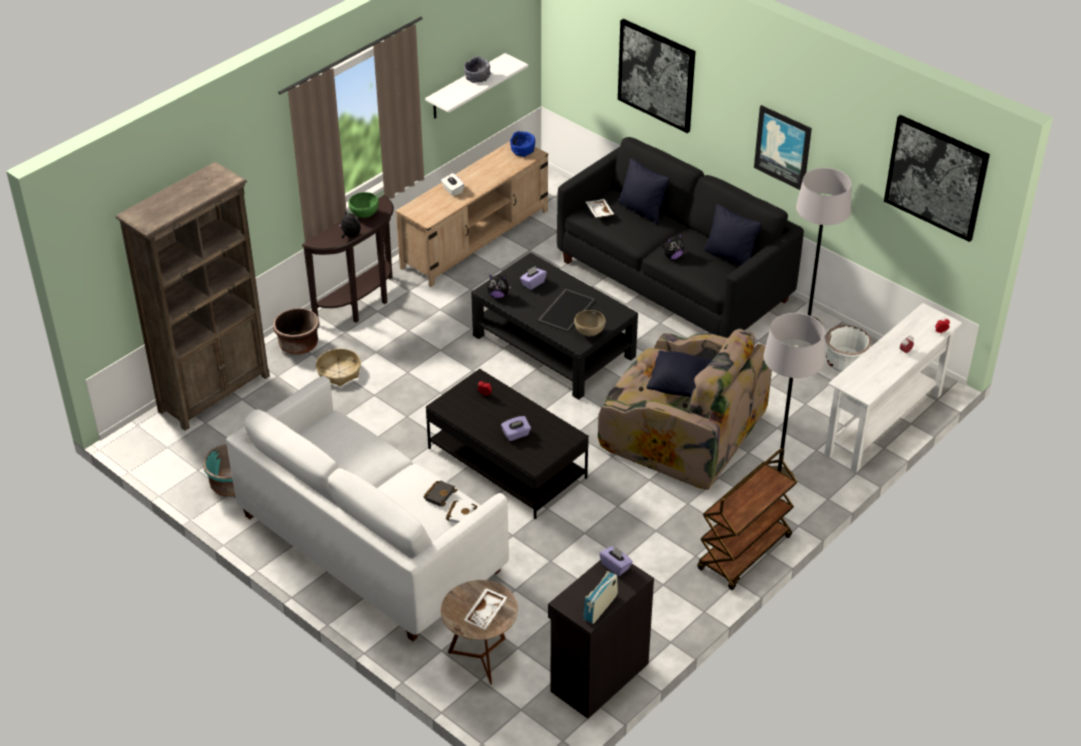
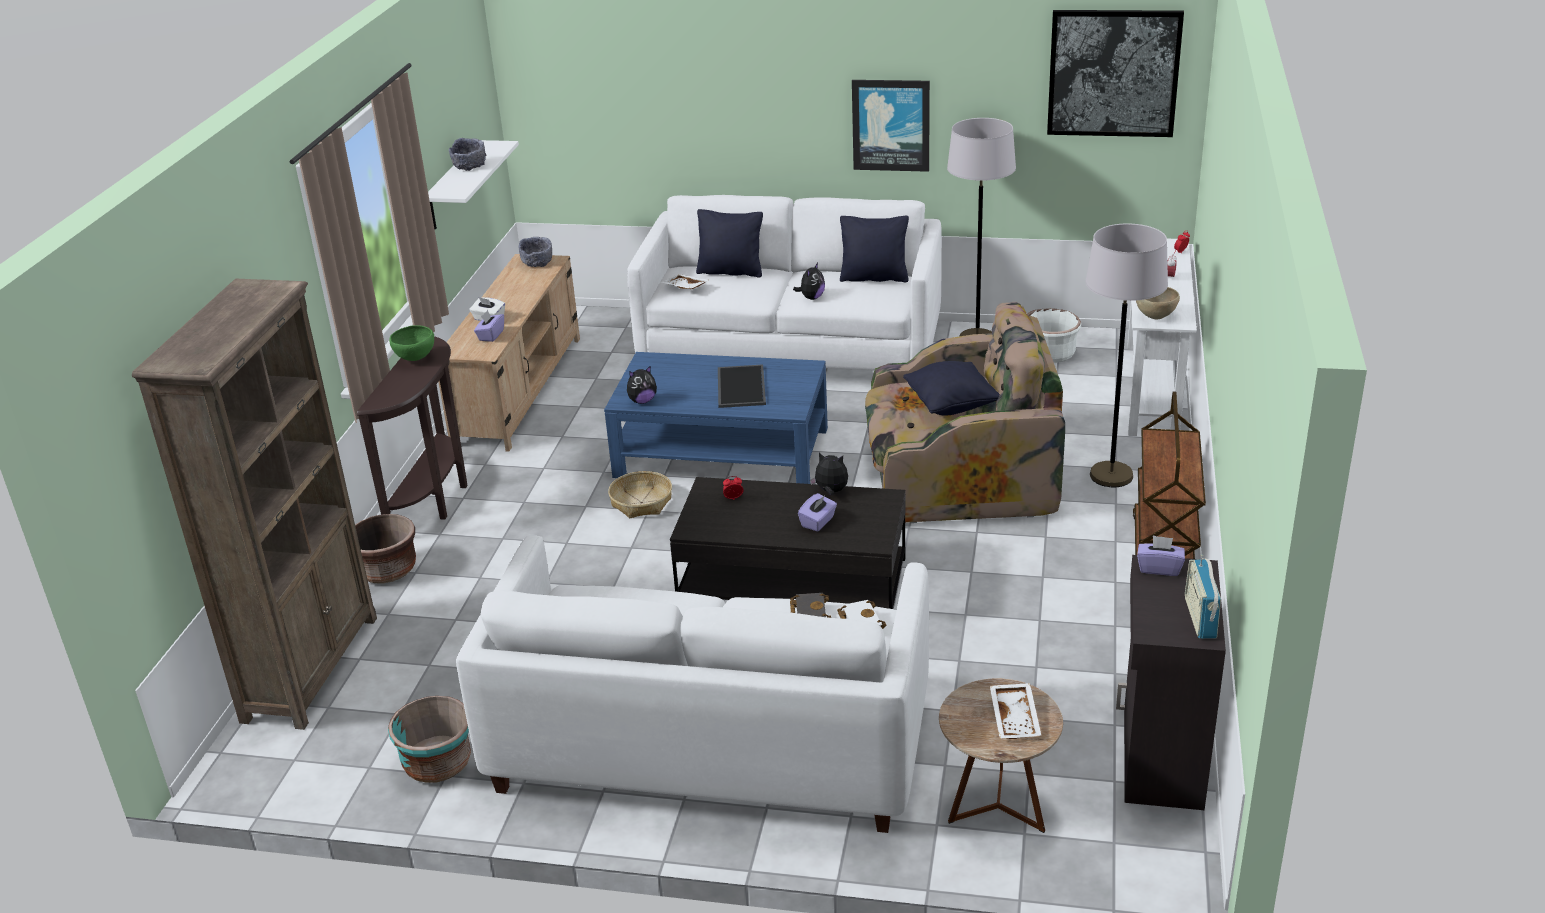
camera: 30 degrees left, 10 degrees down
(339, 372) = (473, 577): basket -> basket (641, 502)
(350, 236) = (417, 383): plush toy -> plush toy (831, 492)
(523, 151) = (537, 262): blue bowl -> grey bowl
(533, 283) = (672, 376): purple tissue box -> purple tissue box (490, 335)
(554, 346) = (723, 452): black coffee table -> blue coffee table
(589, 333) = (793, 397): brown bowl -> brown bowl (1156, 317)
(656, 75) = (689, 103): picture -> none
(674, 281) = (792, 350): black sofa -> white sofa

